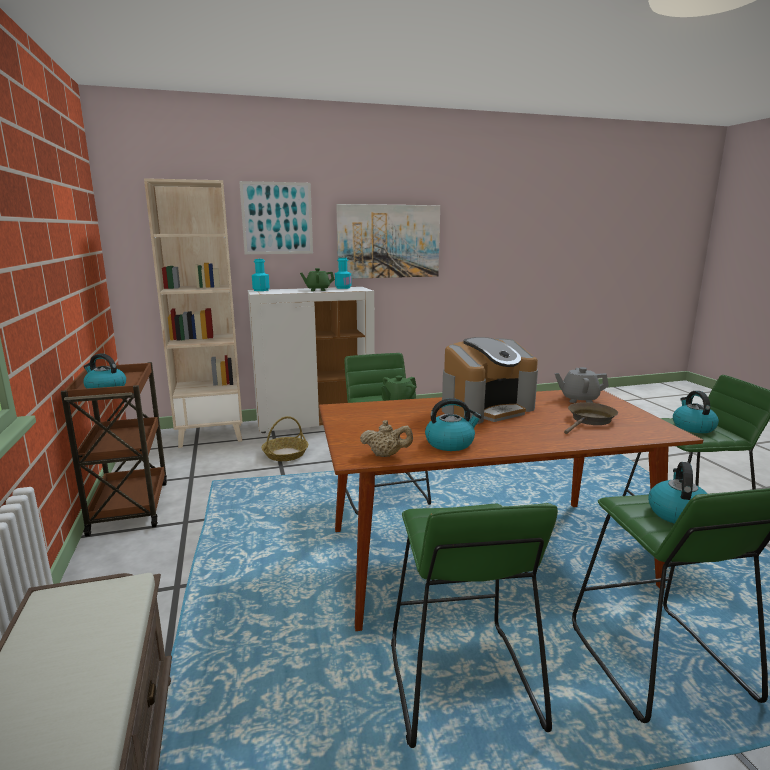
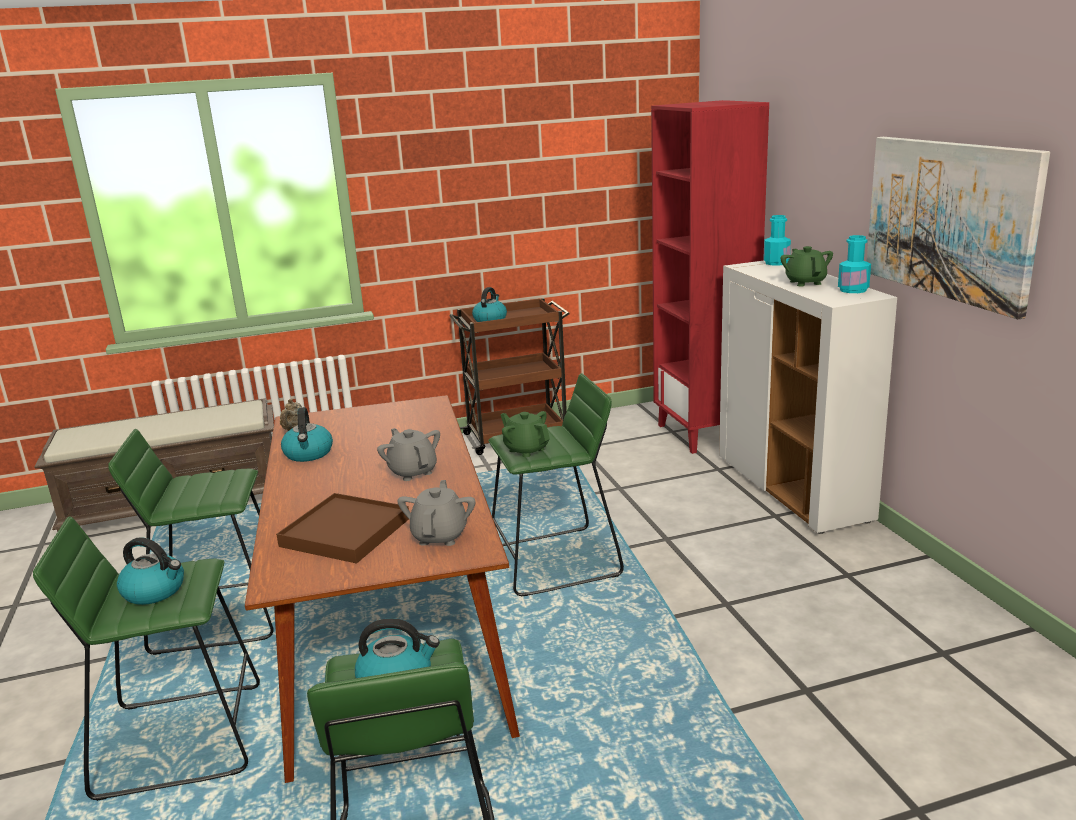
camera: 90 degrees right, 5 degrees up
(211, 435) = (704, 434): beige bookcase -> red bookcase
(277, 218) = (818, 155): picture -> none
(285, 454) = (658, 485): basket -> none
(486, 408) = (412, 472): coffee machine -> grey teapot
(590, 420) = (345, 532): brown frying pan -> brown tray

